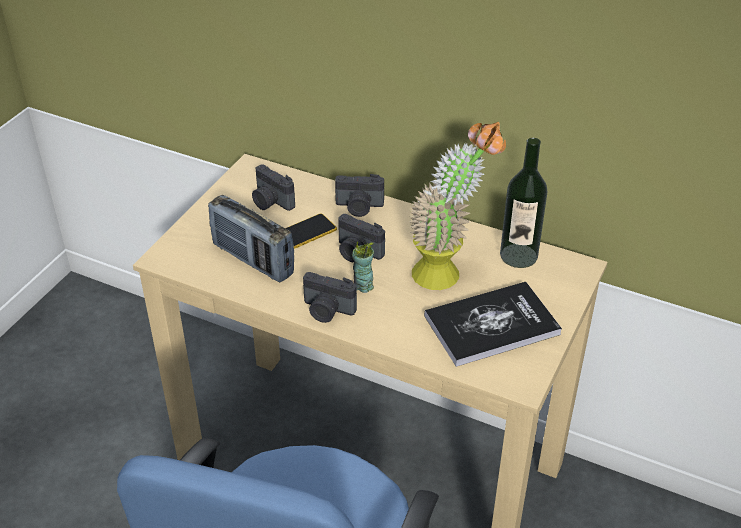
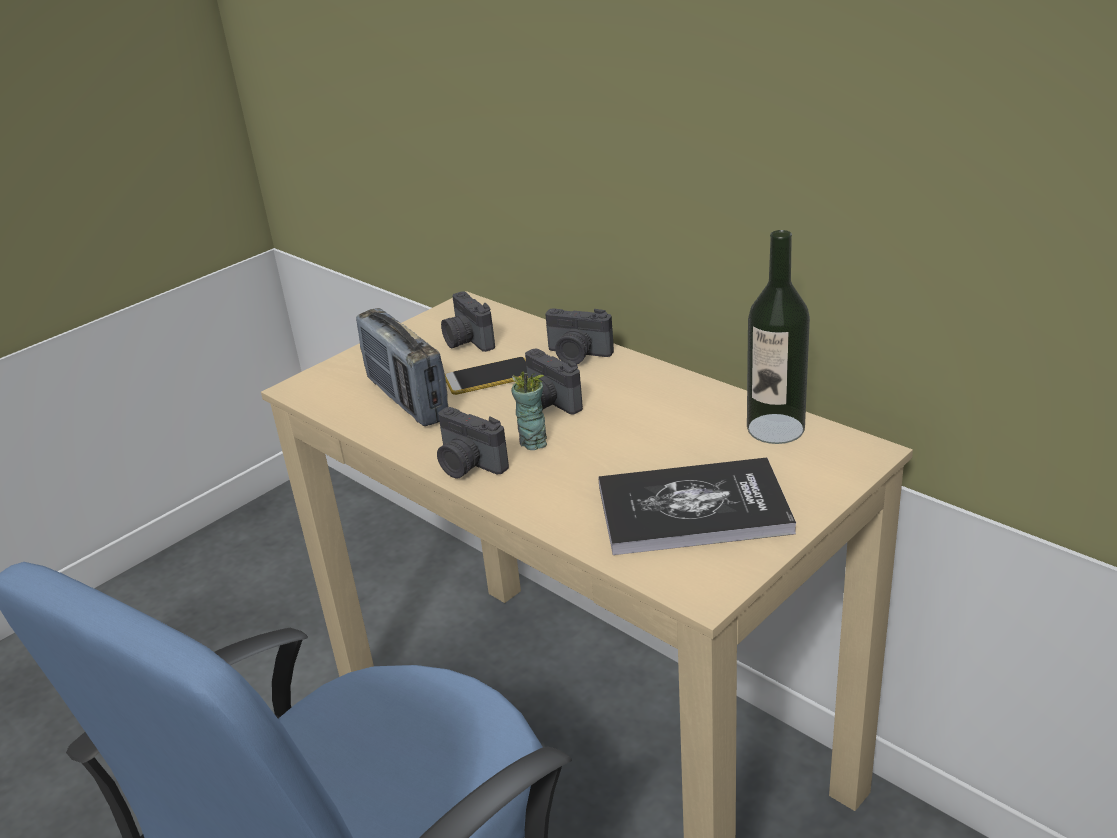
camera: 20 degrees right, 10 degrees down
(448, 272) = (661, 438): potted plant -> none

